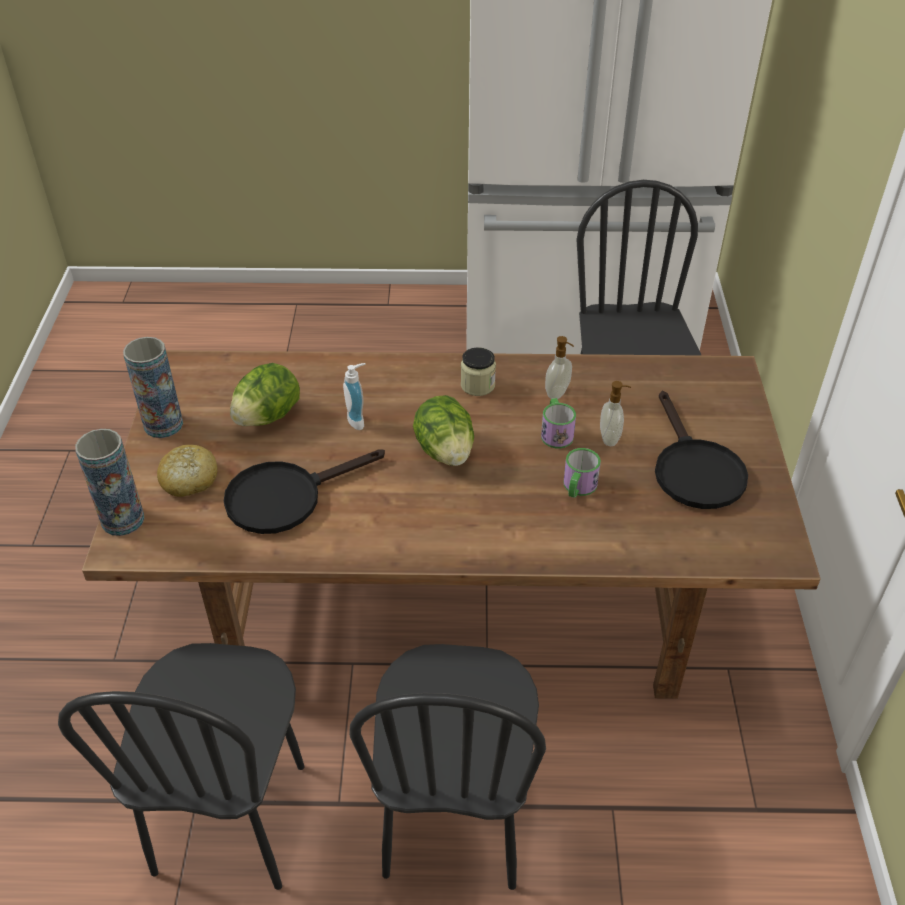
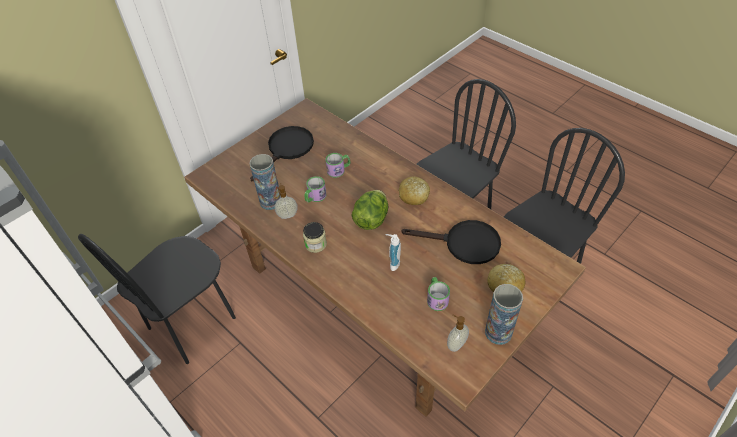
camera: 135 degrees left, 5 degrees up
(123, 520) = (553, 281): vase -> vase (270, 201)
(267, 416) = (436, 298): lettuce -> mug
(424, 520) = (414, 195): none -> bread
(610, 438) = (297, 180): soap dispenser -> soap dispenser (456, 344)

